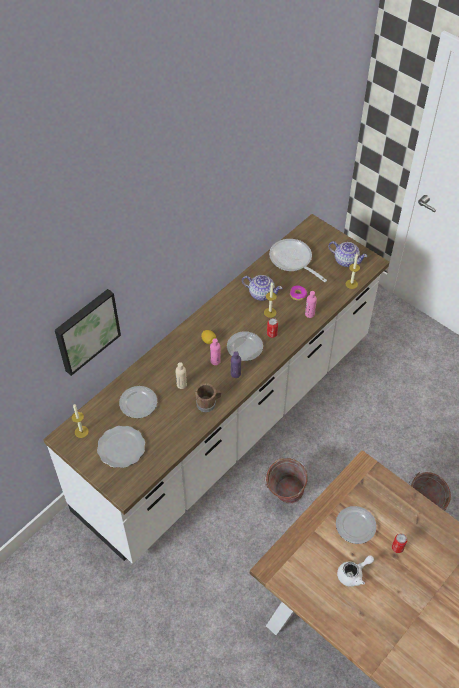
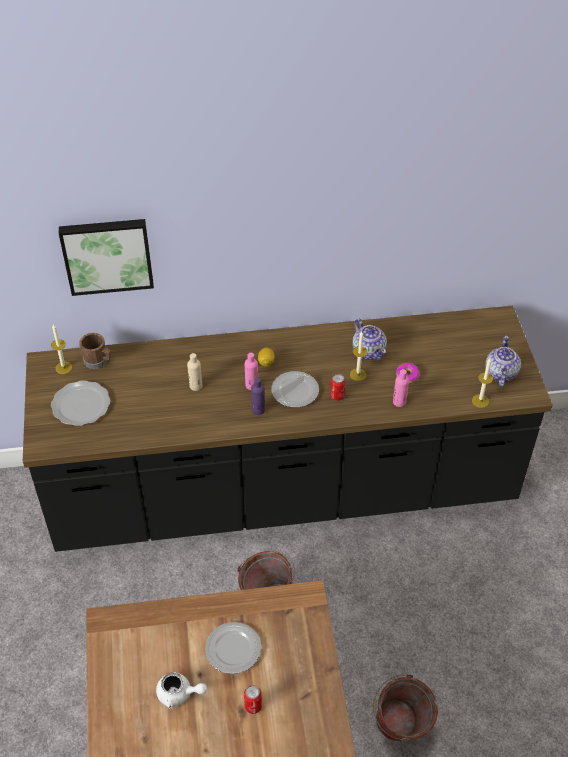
camera: 40 degrees right, 5 degrees down
(138, 403) = (138, 376): plate -> none
(208, 403) = (202, 419): brown mug -> brown mug (98, 361)
(229, 422) = (284, 492): white counter -> black counter
(293, 261) = (439, 339): frying pan -> none
(346, 260) = (500, 373): teapot -> teapot turned 150 degrees counterclockwise

